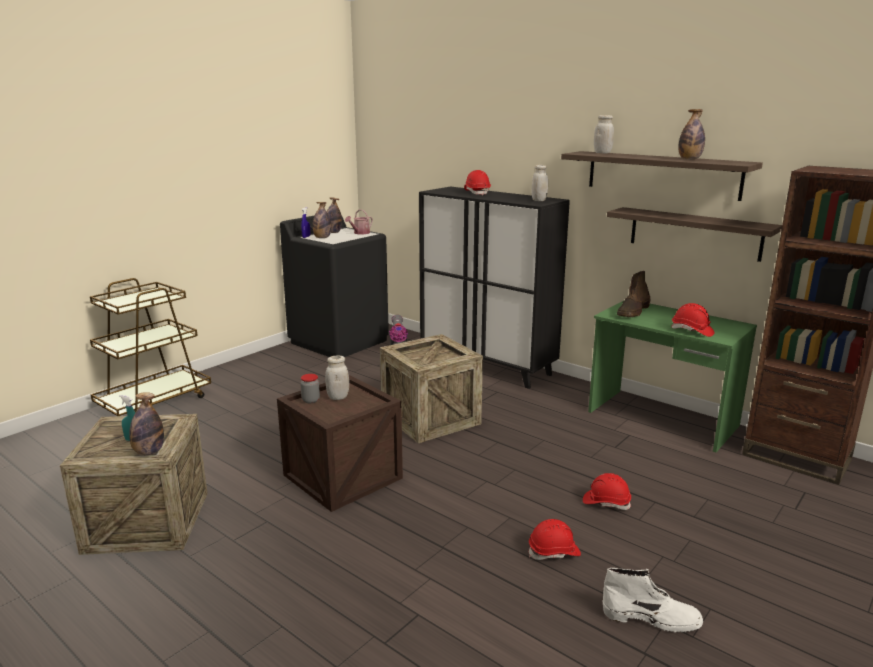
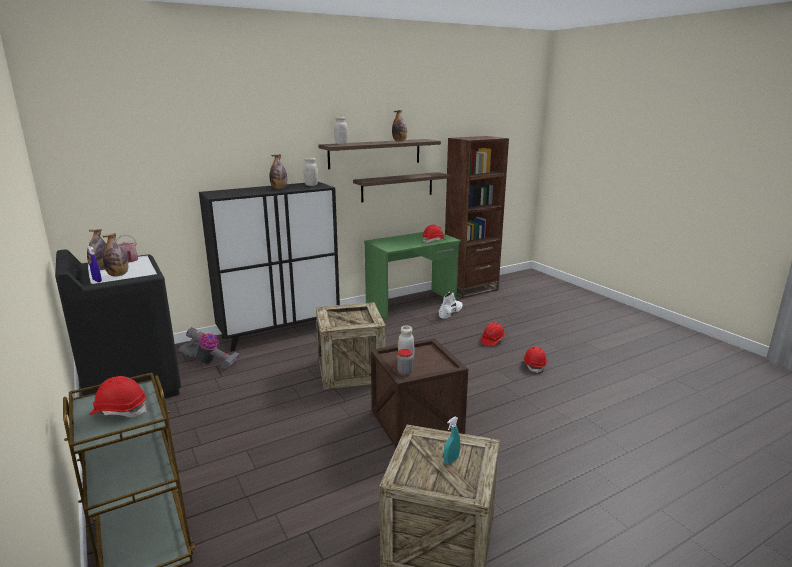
camera: 70 degrees left, 0 degrees up
(149, 452) = (478, 450): bottle -> bottle (279, 188)
(477, 193) = (250, 190): red hard hat -> red hard hat (119, 410)
(633, 312) = (391, 244): brown boot -> none
(652, 618) = (590, 356): white boot -> white boot (450, 312)

